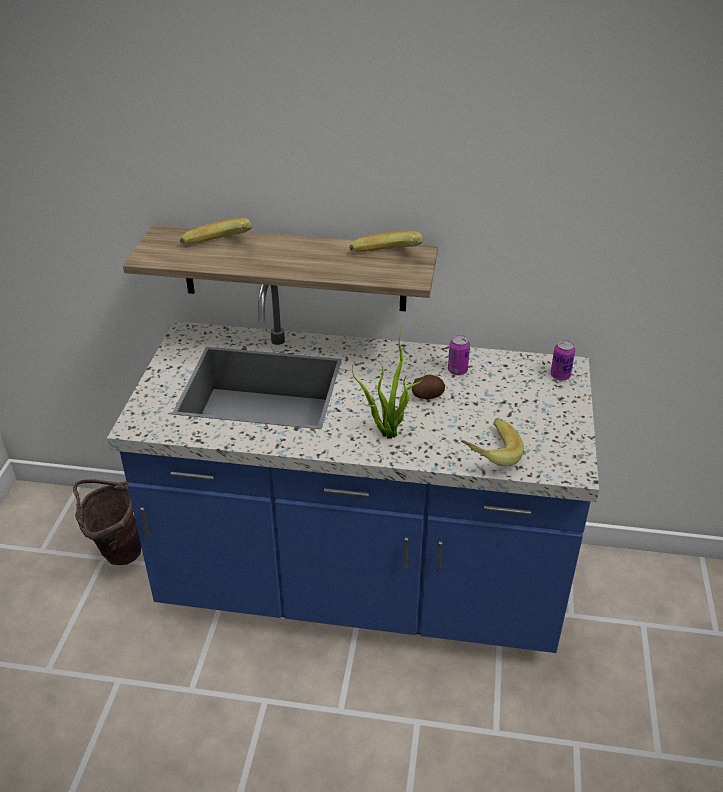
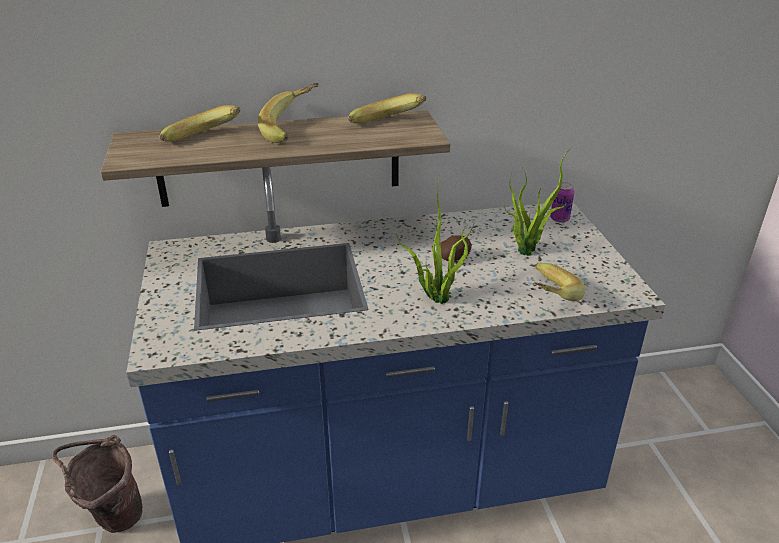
camera: 20 degrees left, 5 degrees down
(299, 249) = (293, 130): none -> banana
(457, 370) = (466, 232): can -> none
(502, 401) = (526, 249): none -> potted plant

